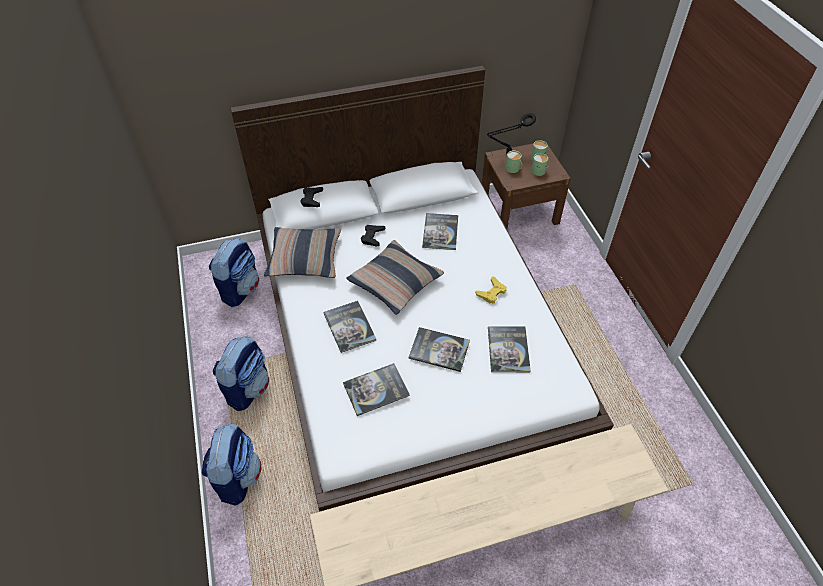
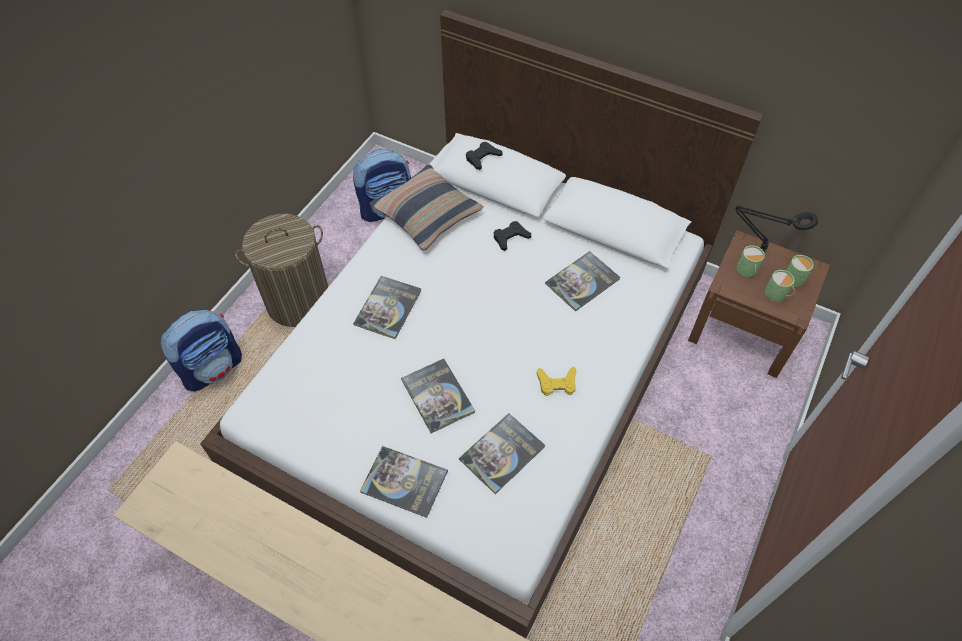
camera: 45 degrees right, 5 degrees up
(248, 388) = (299, 301): backpack -> laundry basket
(376, 389) = (340, 383): book -> book (404, 481)
(395, 282) = (477, 298): pillow -> none

